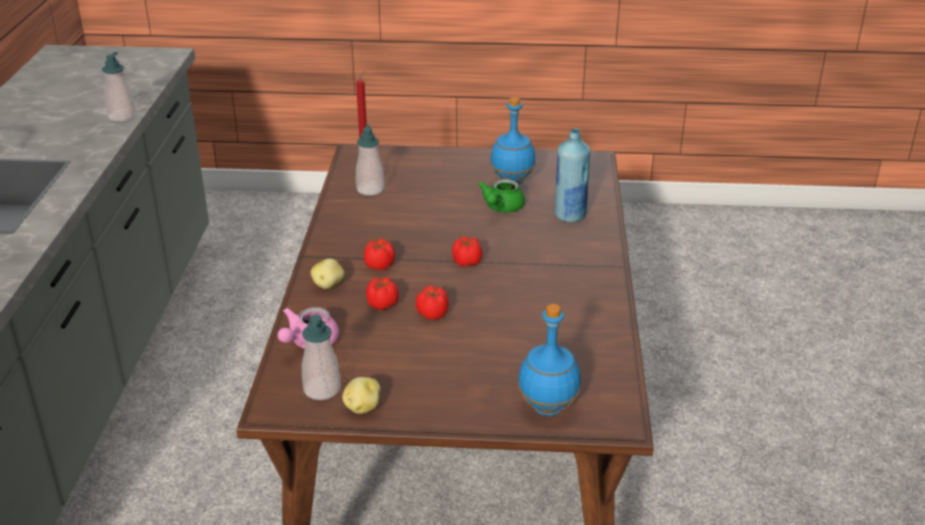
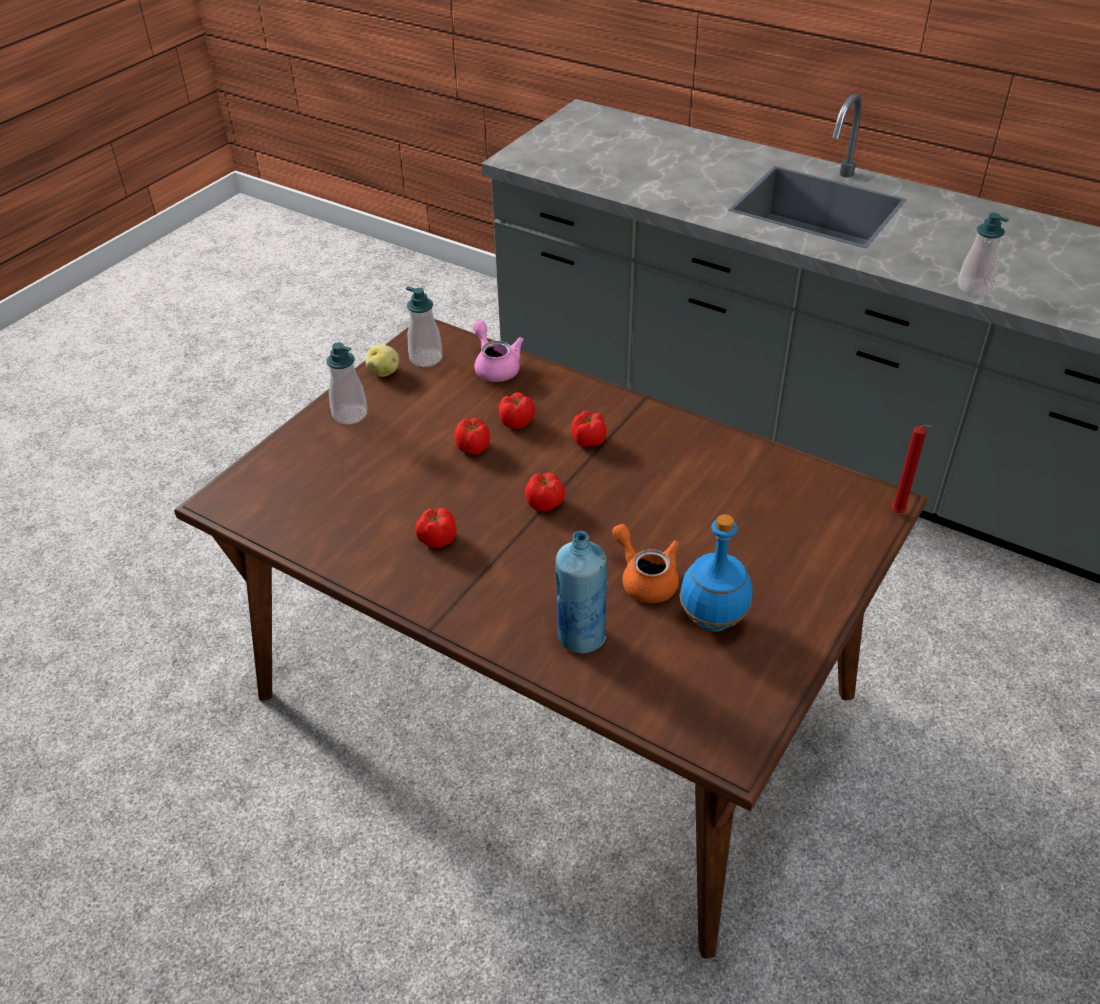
camera: 120 degrees right, 10 degrees up
(328, 285) = (578, 399): potato -> none
(370, 189) = (767, 483): soap dispenser -> soap dispenser (350, 414)
(501, 208) = (645, 579): green teapot -> orange teapot
(547, 293) = (436, 539): none -> tomato
(547, 408) = (278, 465): blue bottle -> none

